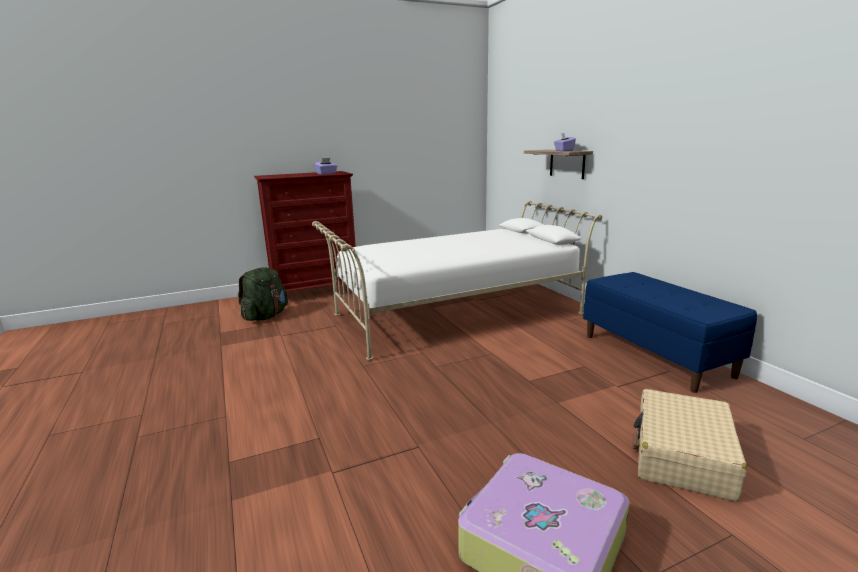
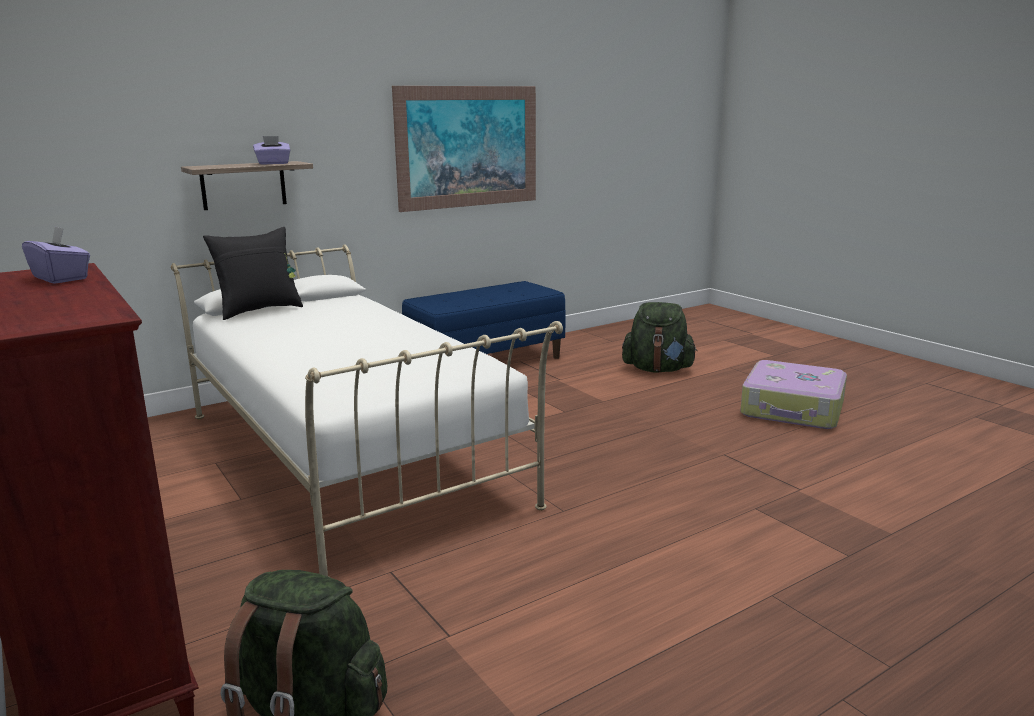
camera: 100 degrees left, 0 degrees up
(508, 232) = (259, 311): none -> black pillow
(682, 456) = (658, 369): beige suitcase -> green backpack
(723, 149) = (468, 147): none -> picture

